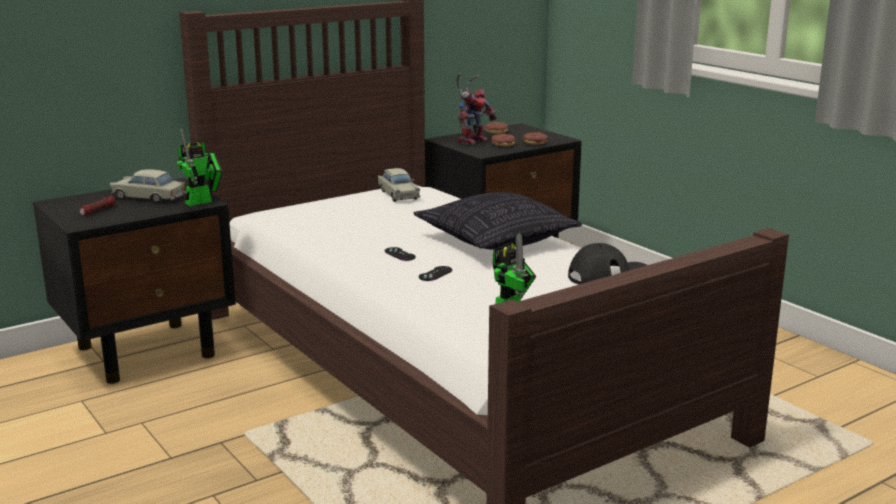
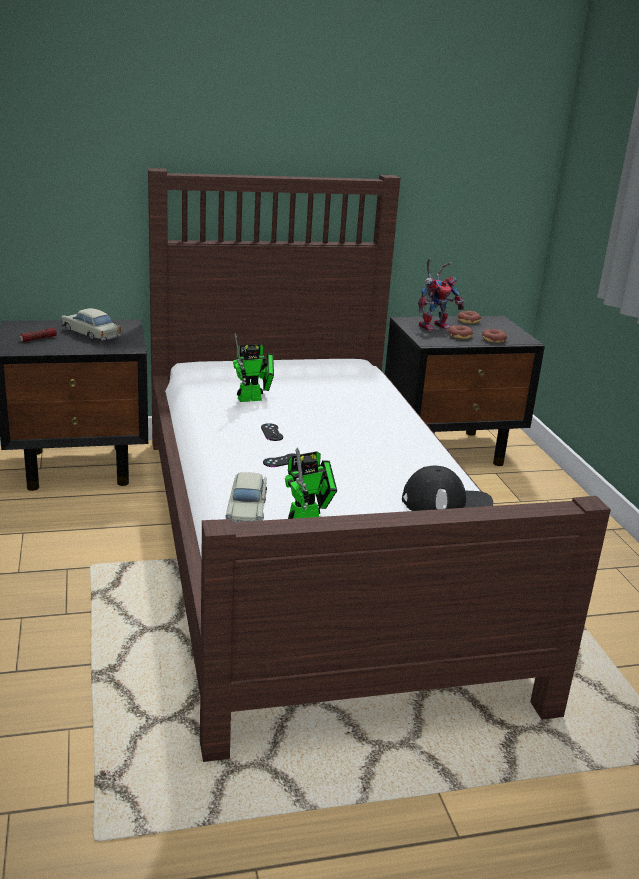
camera: 20 degrees right, 5 degrees up
(202, 201) = (128, 346): toy robot -> toy robot (253, 399)
(398, 194) = (334, 369): beige toy car -> beige toy car (247, 511)
(496, 240) = (375, 437): pillow -> none

